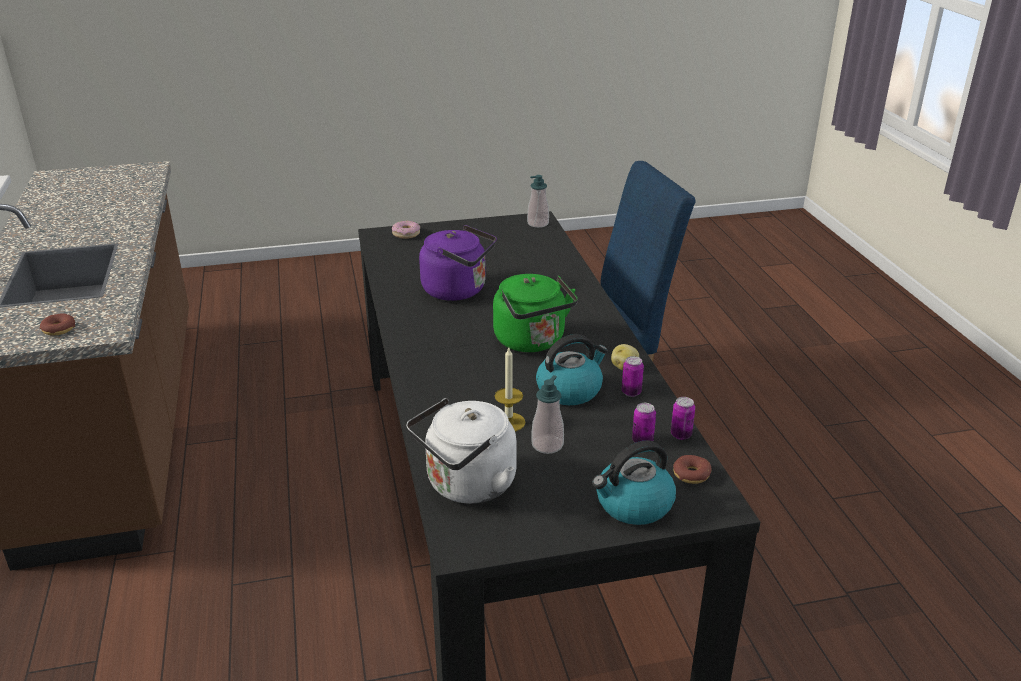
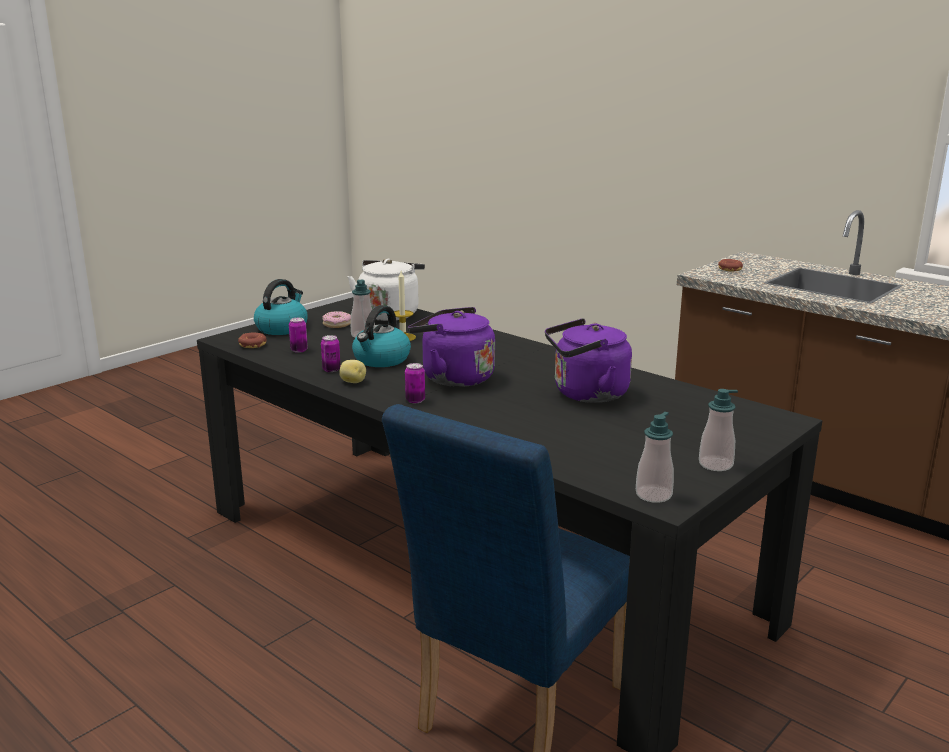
camera: 145 degrees right, 10 degrees down
(406, 234) = (762, 429): donut -> donut (337, 324)
(476, 226) = (715, 464): none -> soap dispenser
(532, 342) = (453, 378): green kettle -> purple kettle
(681, 435) = (272, 359): can -> can (415, 400)

